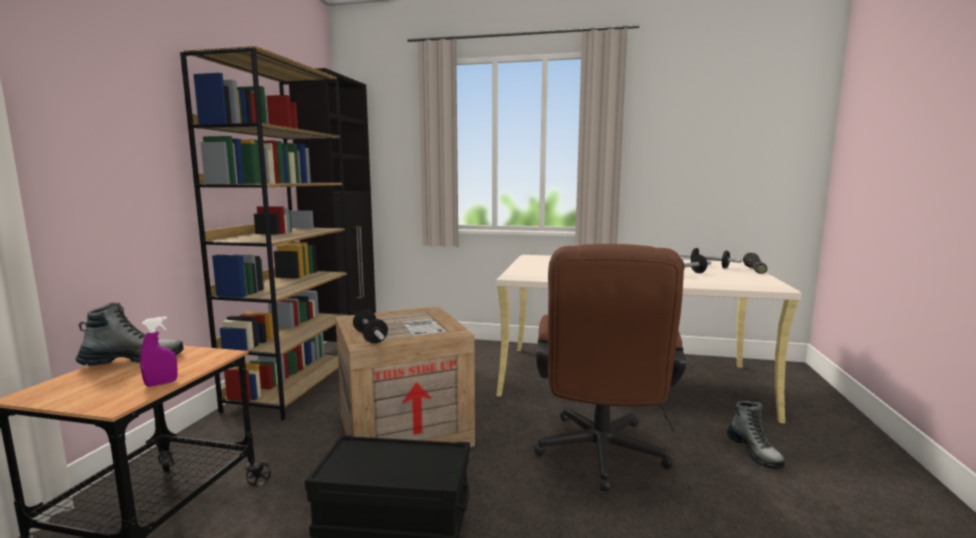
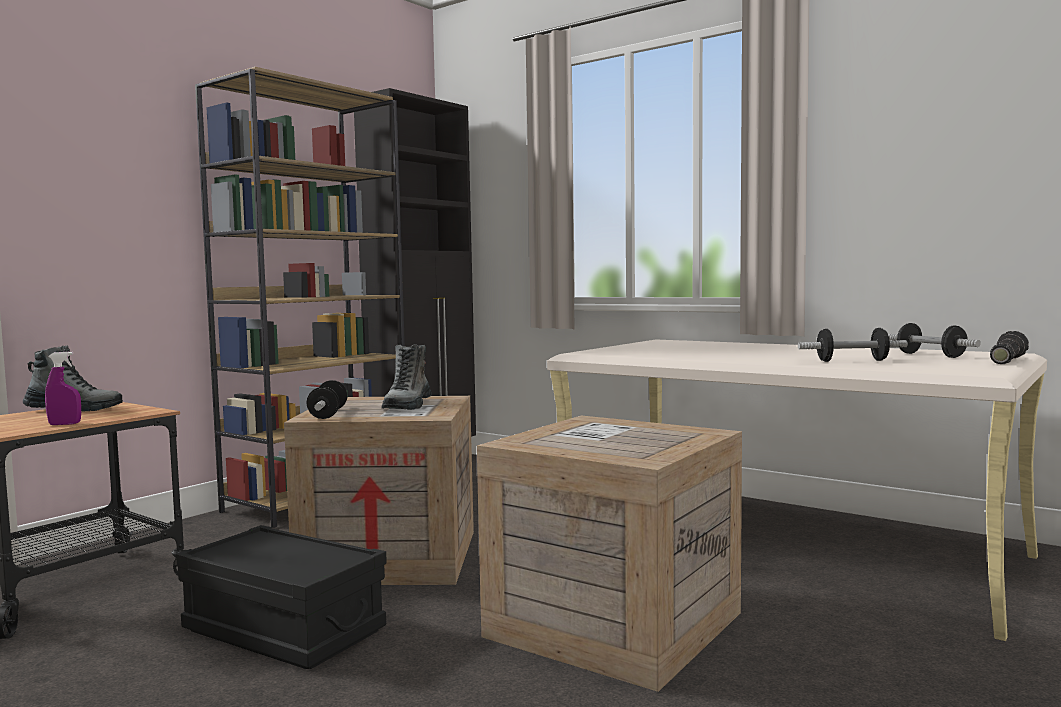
camera: 25 degrees right, 5 degrees down
(600, 457) = (610, 625): brown office chair -> crate
(754, 452) = (881, 664): boot -> boot (408, 405)

